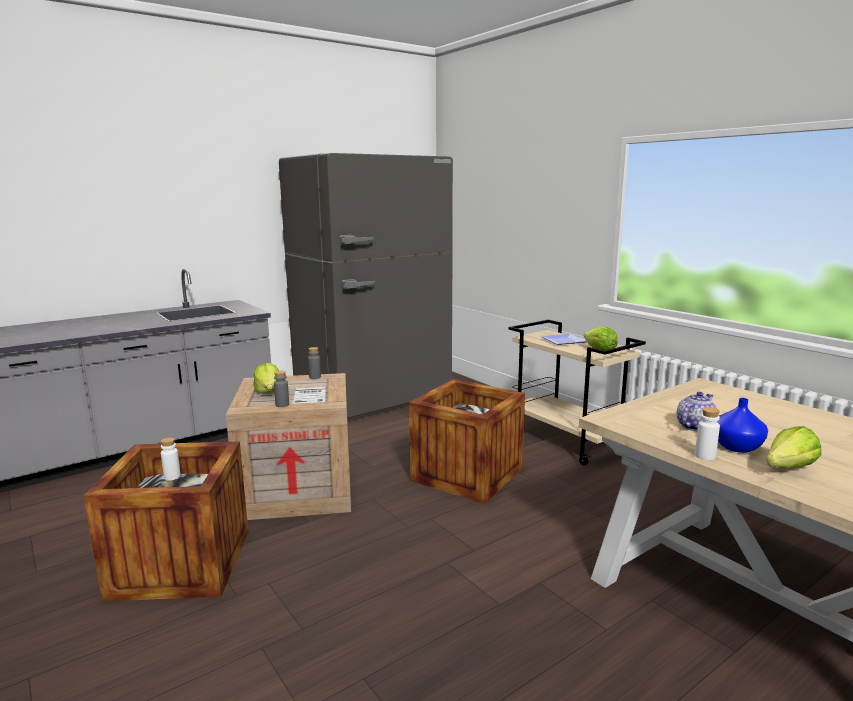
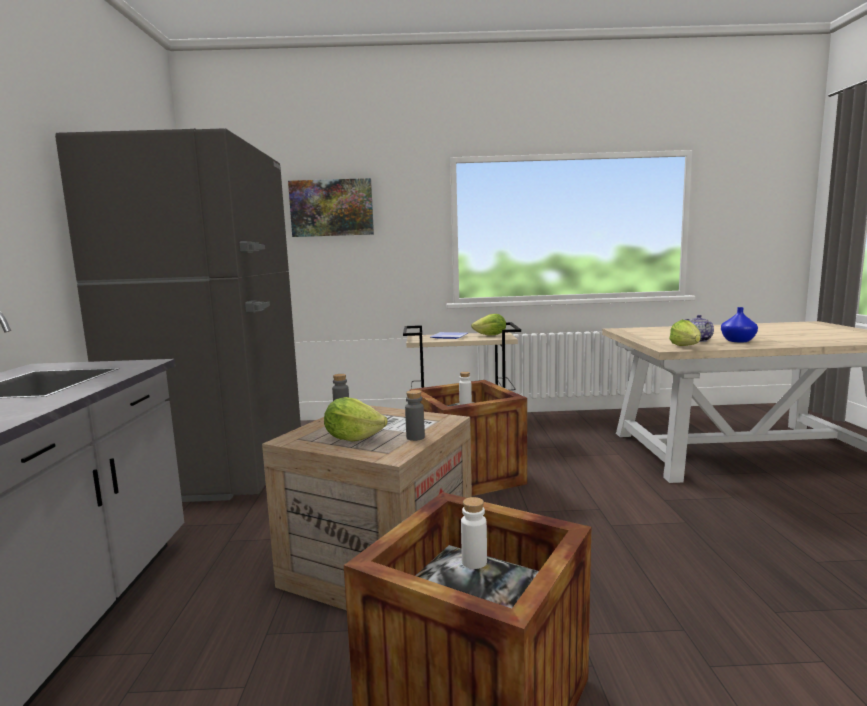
camera: 55 degrees left, 5 degrees down
(520, 192) = (331, 208): none -> picture
(705, 456) = (750, 346): white bottle -> white bottle (465, 403)
(783, 470) = (777, 341): lettuce -> lettuce (687, 348)

